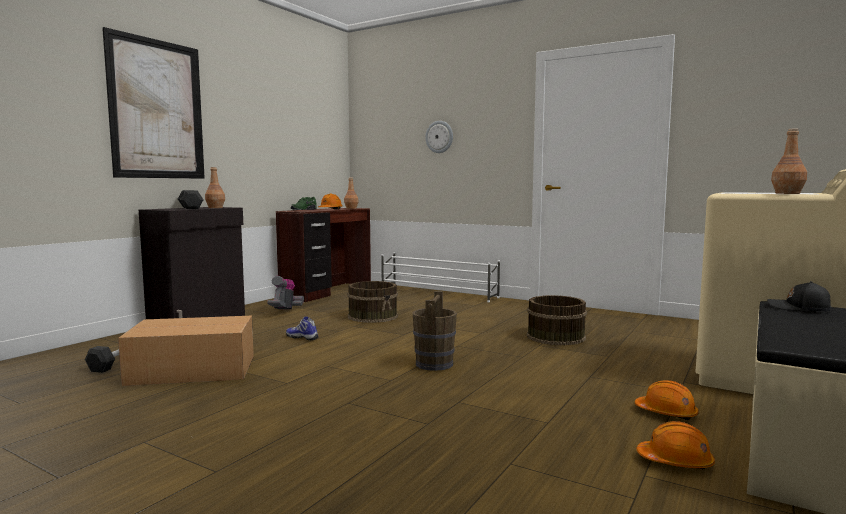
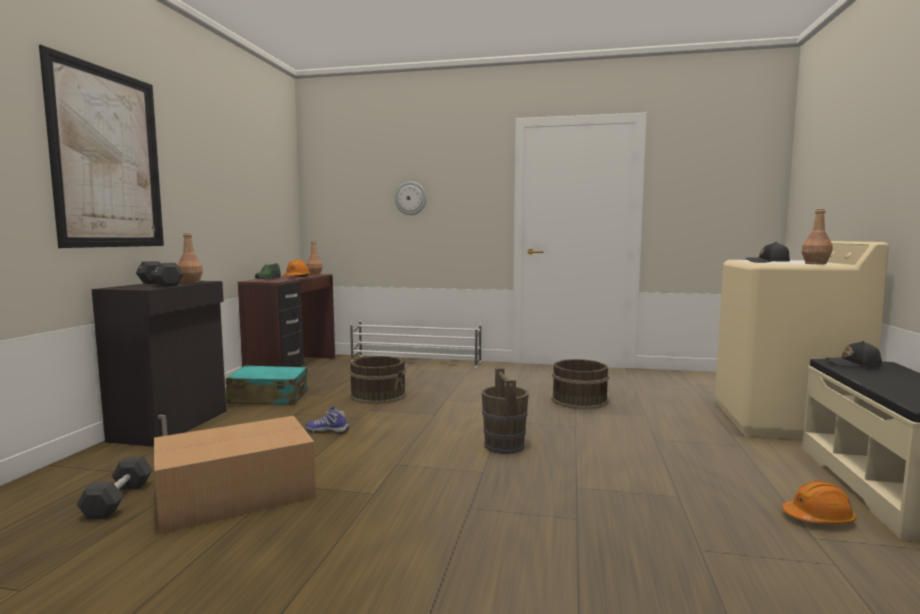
camera: 20 degrees left, 0 degrees up
(285, 310) = (268, 398): vacuum cleaner -> turquoise suitcase
(666, 413) = (755, 468): orange hard hat -> none
(740, 193) = (768, 262): none -> black cap

